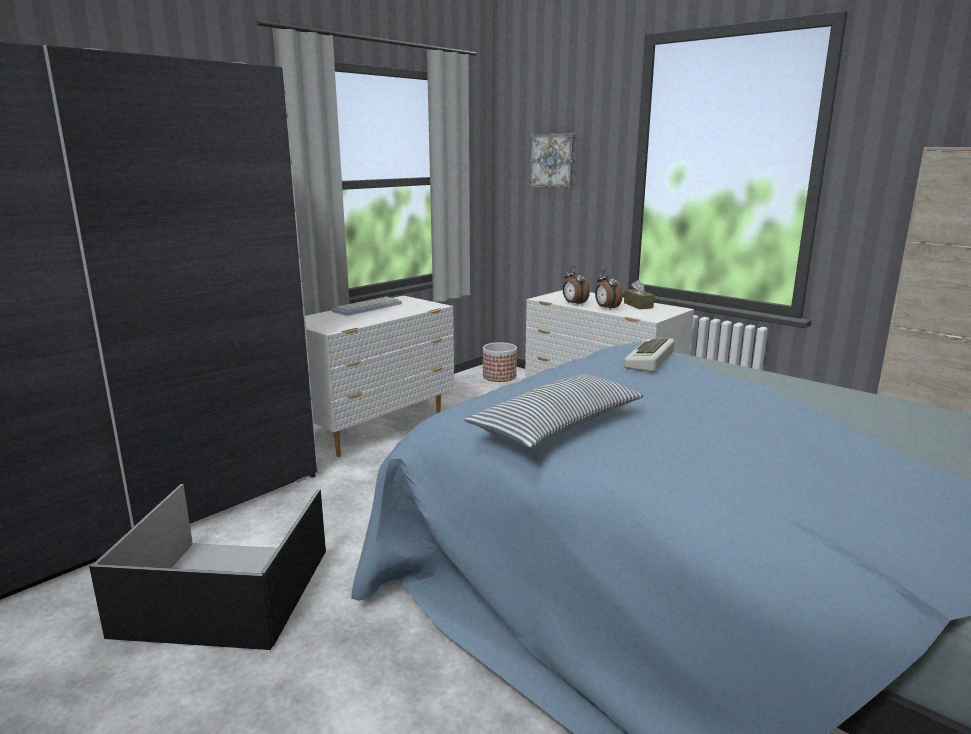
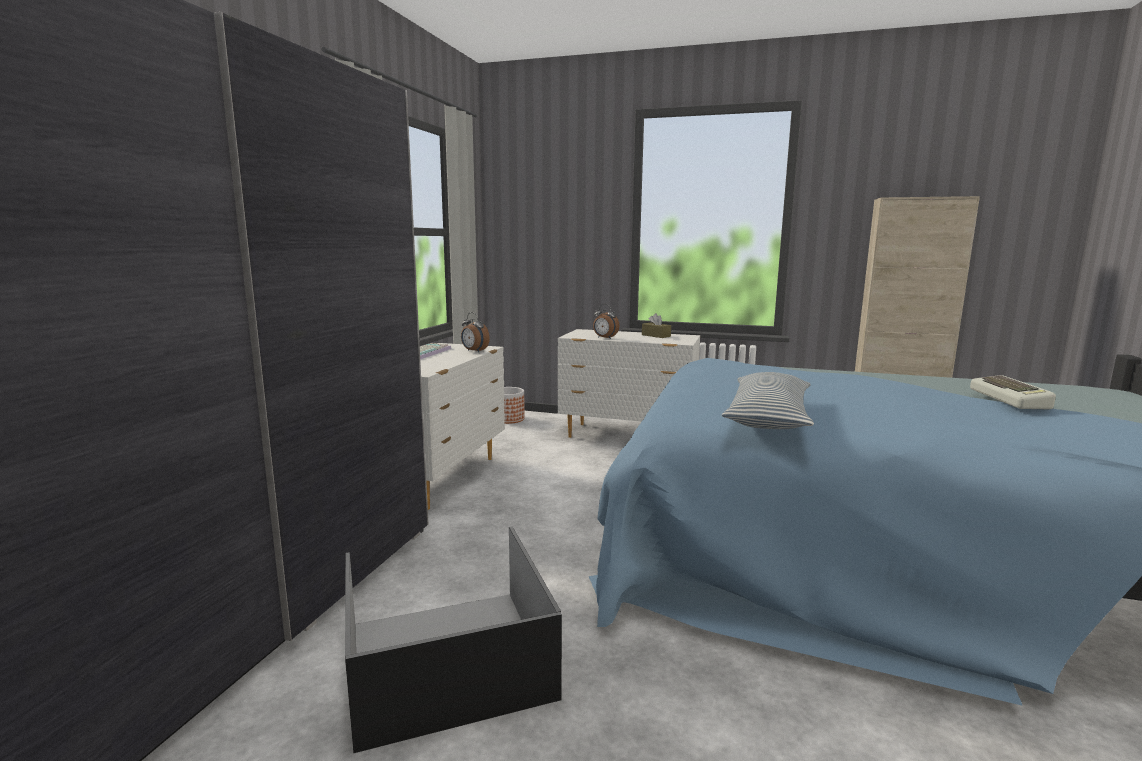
camera: 25 degrees left, 5 degrees down
(554, 160) = (549, 216): picture -> none
(606, 308) = (636, 339): alarm clock -> alarm clock (474, 351)
(651, 361) = (741, 368): keyboard -> keyboard (1011, 399)

